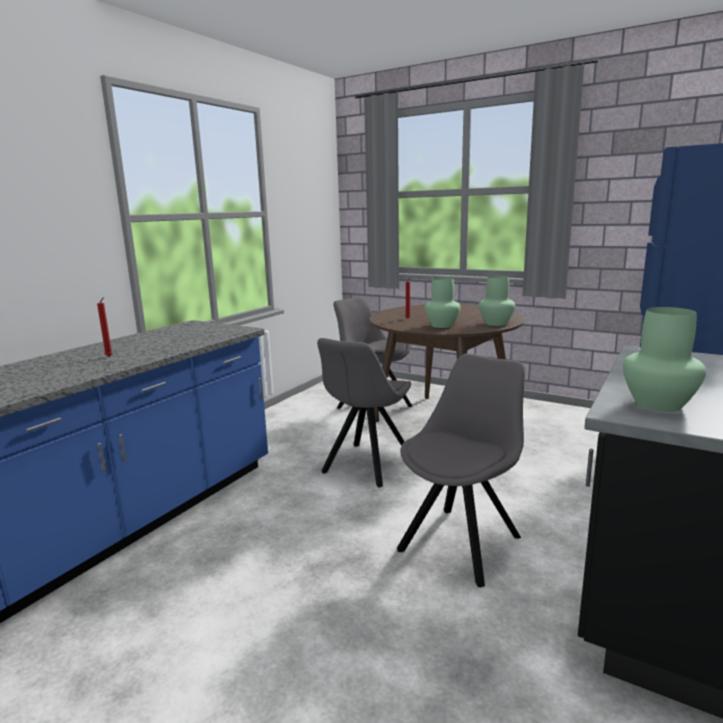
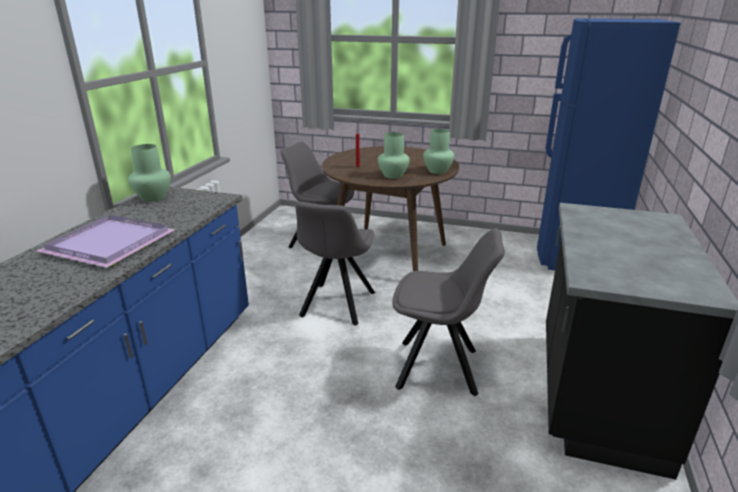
camera: 15 degrees left, 10 degrees up
(109, 356) = (109, 244): red candle -> purple tray
(461, 543) = (438, 368): grey chair -> grey chair turned 75 degrees clockwise
(659, 404) = (611, 267): green vase -> green vase (154, 197)

